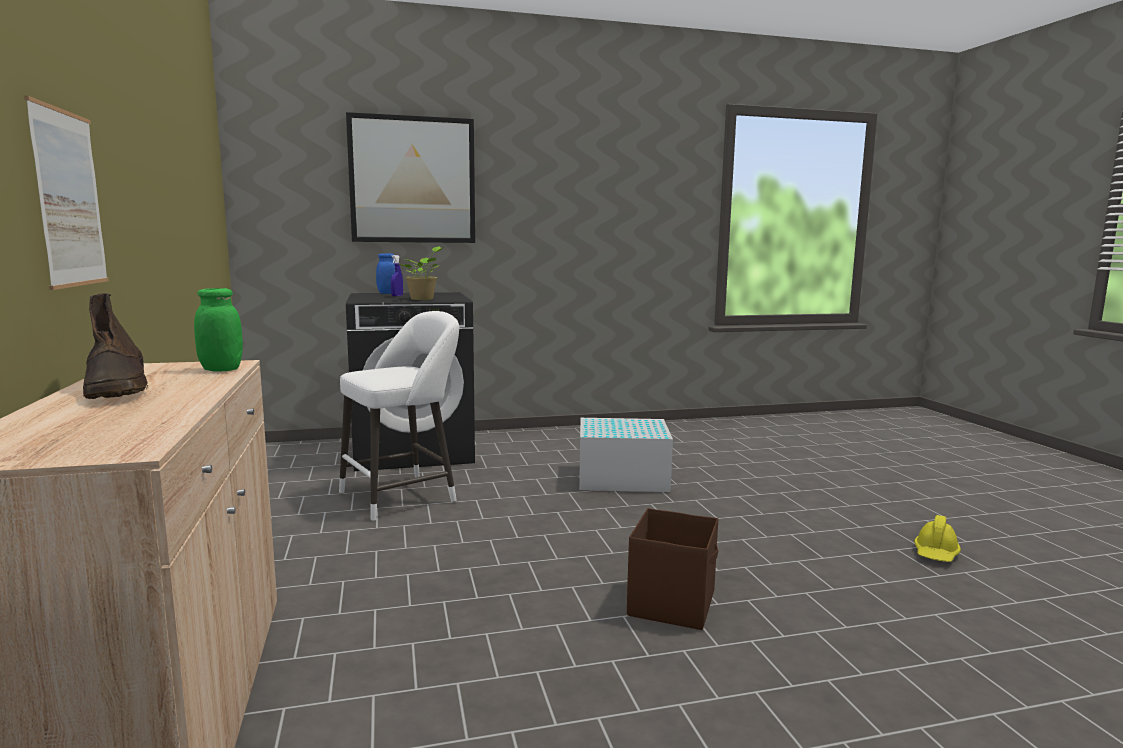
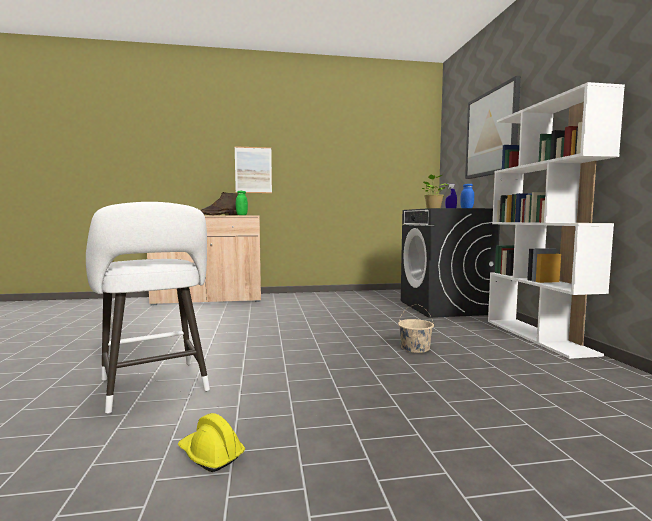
camera: 95 degrees right, 5 degrees down
(404, 496) = (366, 308): white stool -> white stool (155, 388)
(560, 431) = (538, 336): none -> white bookcase
(621, 478) = (415, 348): white storage box -> beige bucket
(672, 603) = (215, 346): brown storage box -> none

